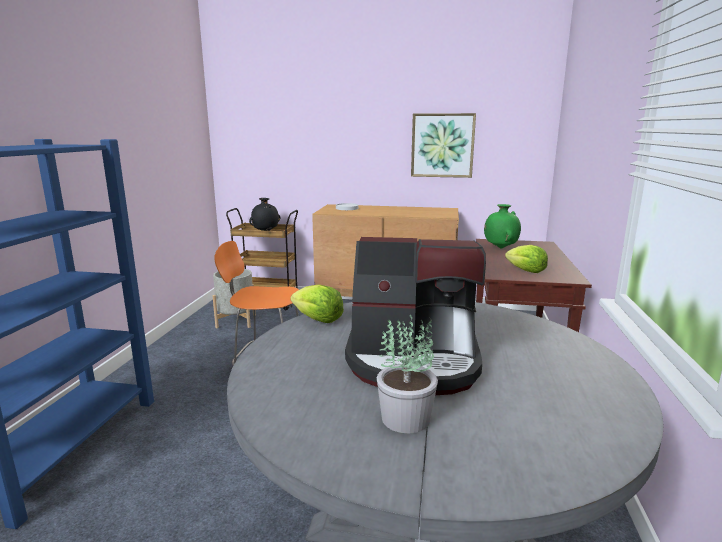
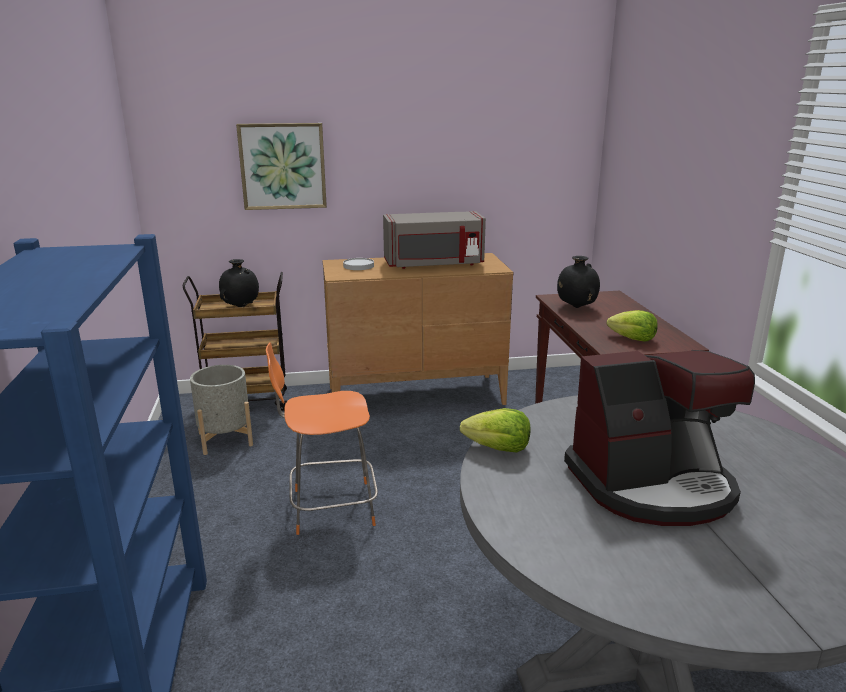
camera: 20 degrees left, 5 degrees up
(402, 211) = (434, 264): none -> grey microwave
(406, 418) = (712, 553): potted plant -> none
(442, 145) = (470, 175): picture -> picture (283, 166)
(500, 248) = (576, 307): green vase -> black vase

